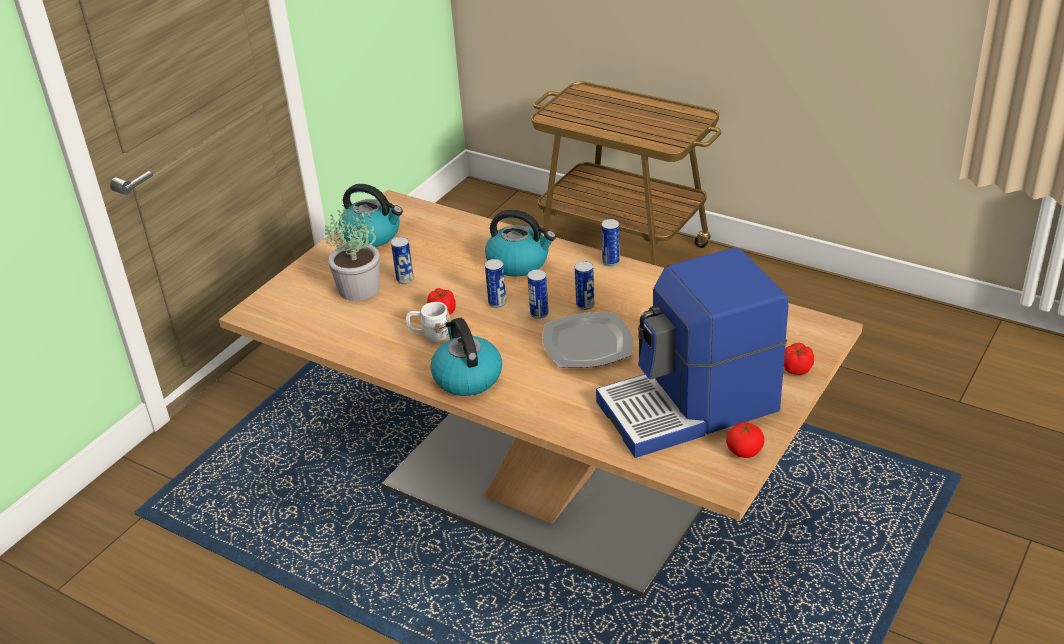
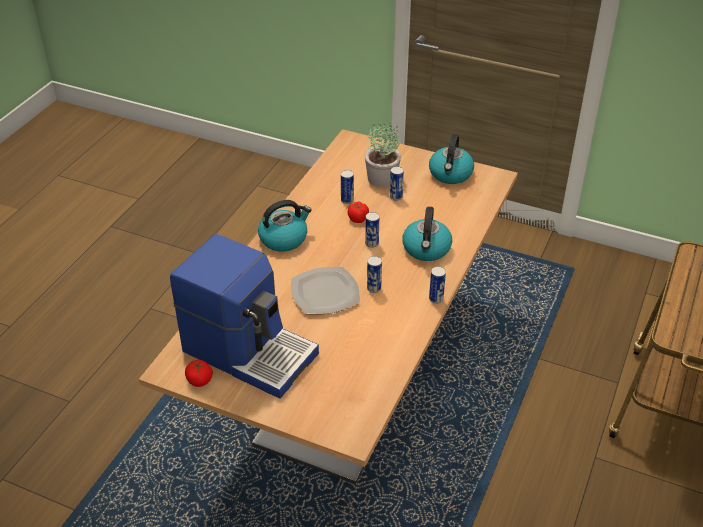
camera: 80 degrees right, 5 degrees up
(430, 335) = (330, 217): white mug -> none
(539, 314) = (360, 265): can -> can (347, 200)
(690, 407) = (250, 351): coffee machine -> coffee machine turned 150 degrees clockwise
(796, 369) = (297, 413): tomato -> none

